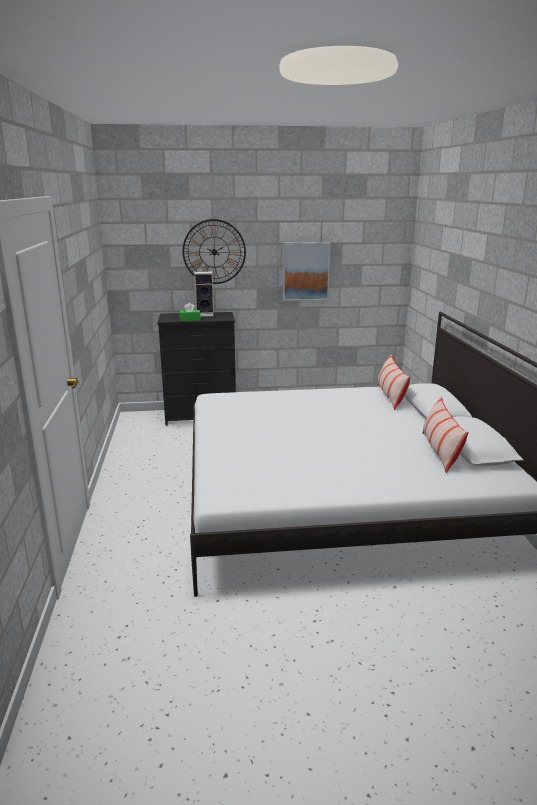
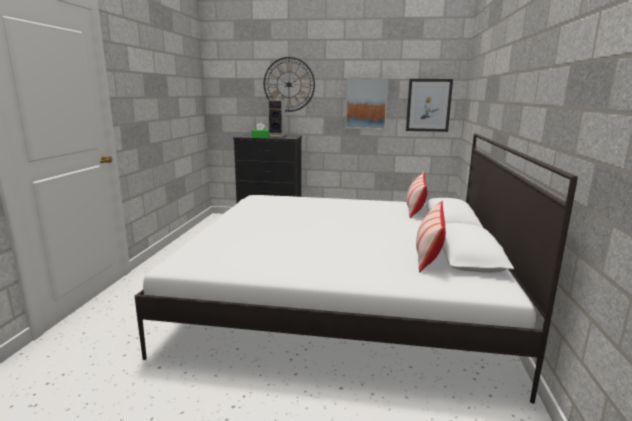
camera: 15 degrees right, 5 degrees down
(374, 271) = (428, 105): none -> picture

